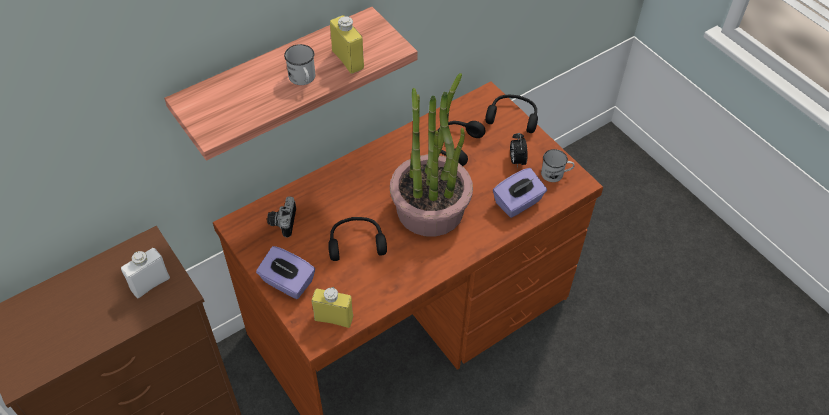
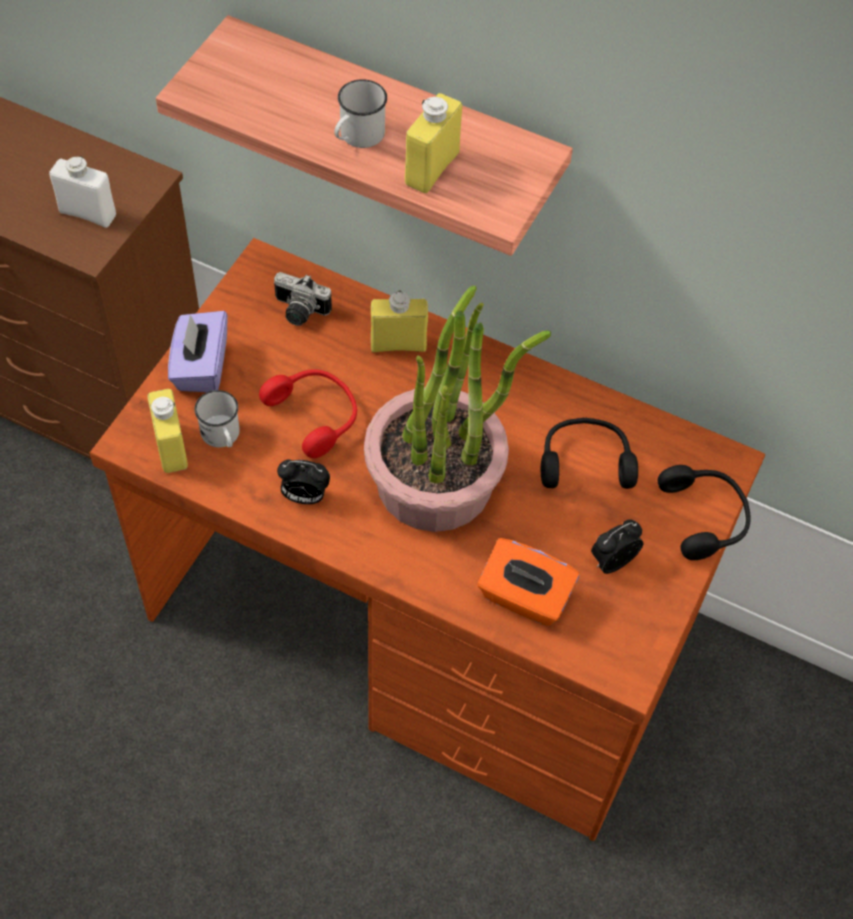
camera: 60 degrees right, 5 degrees up
(282, 222) = (298, 312): camera -> camera turned 135 degrees counterclockwise
(334, 187) = (398, 344): none -> yellow bottle
(356, 242) = (315, 415): black headphones -> red headphones
(405, 268) = (304, 496): none -> alarm clock
(518, 203) = (524, 597): purple tissue box -> orange tissue box
(556, 174) = (623, 630): white mug -> white mug (222, 437)

